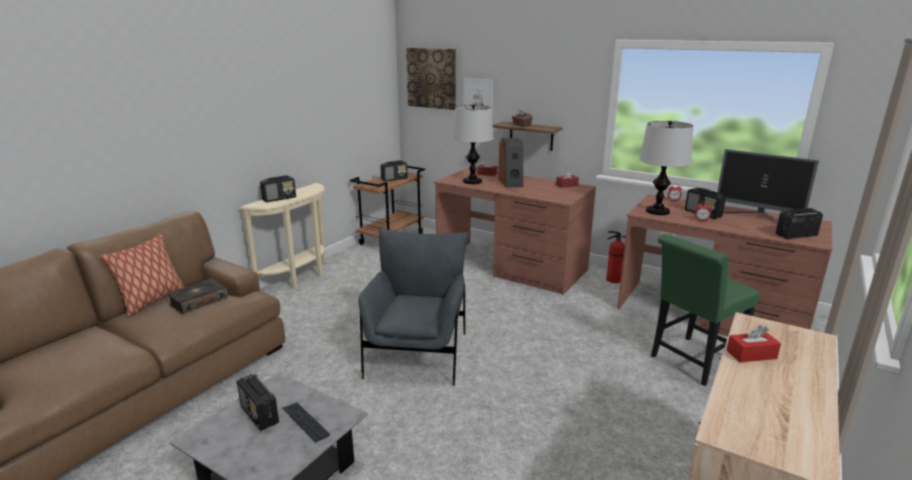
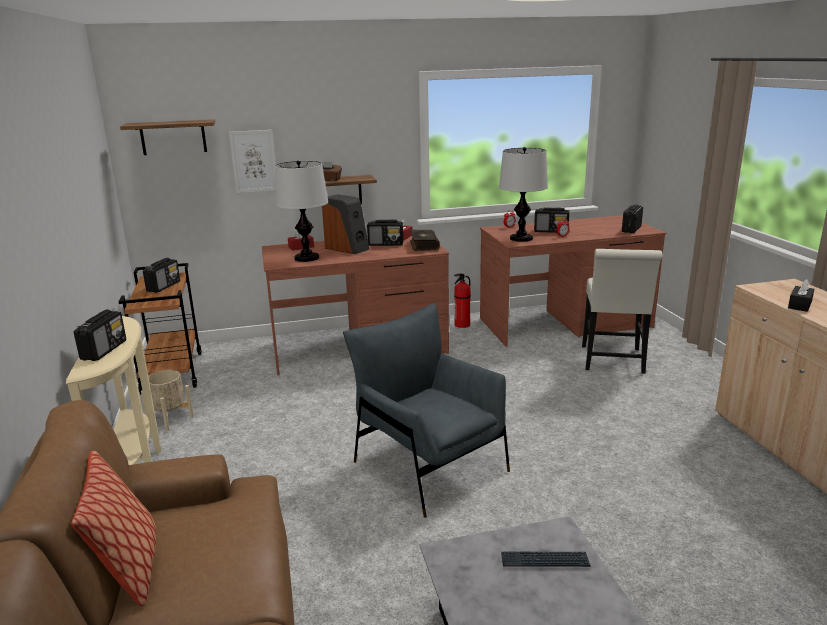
camera: 45 degrees left, 0 degrees up
(198, 301) = (206, 528): book -> book (423, 246)
(259, 415) = (494, 588): radio -> radio (386, 244)
(350, 262) = (170, 419): none -> beige planter
(431, 78) = (173, 137): picture -> shelf
(691, 362) = (613, 362): green chair -> white chair
(751, 354) = (799, 305): red tissue box -> black tissue box
(757, 216) = (584, 223): monitor -> none

